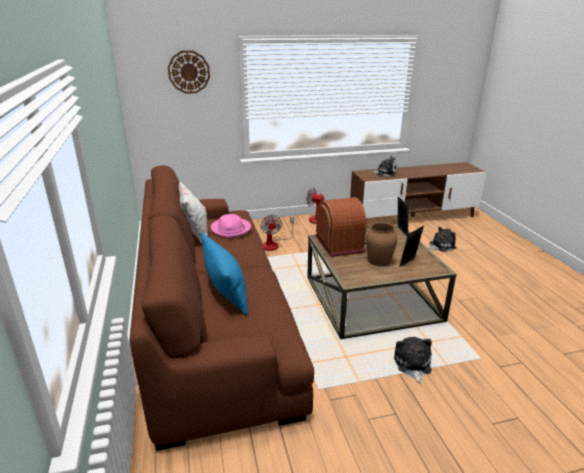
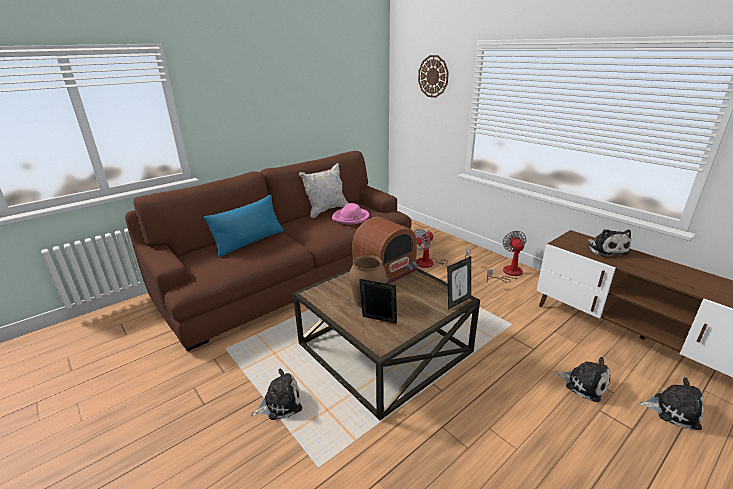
camera: 65 degrees right, 0 degrees up
(466, 234) = (672, 410): none -> plush toy

